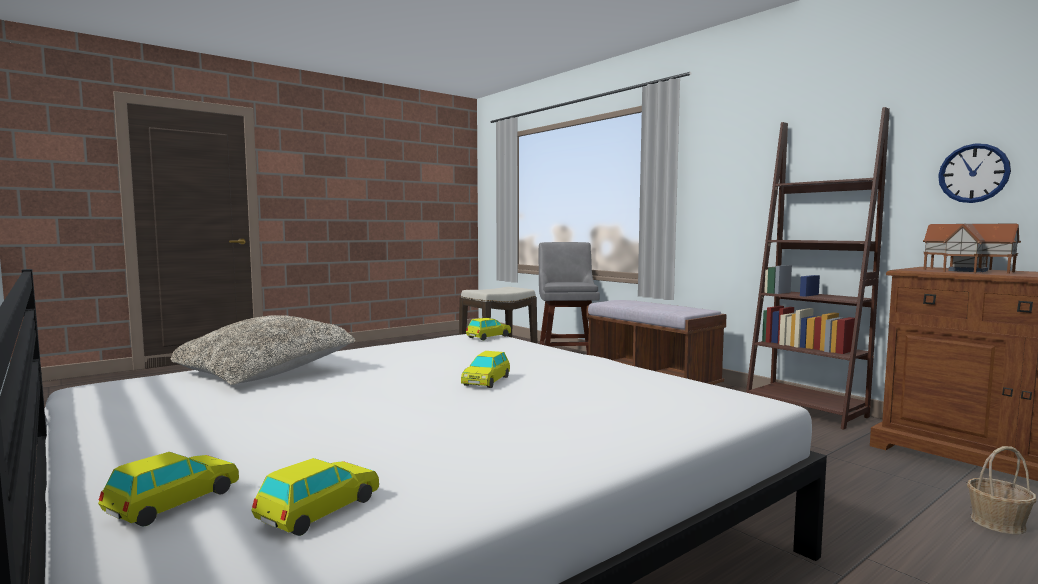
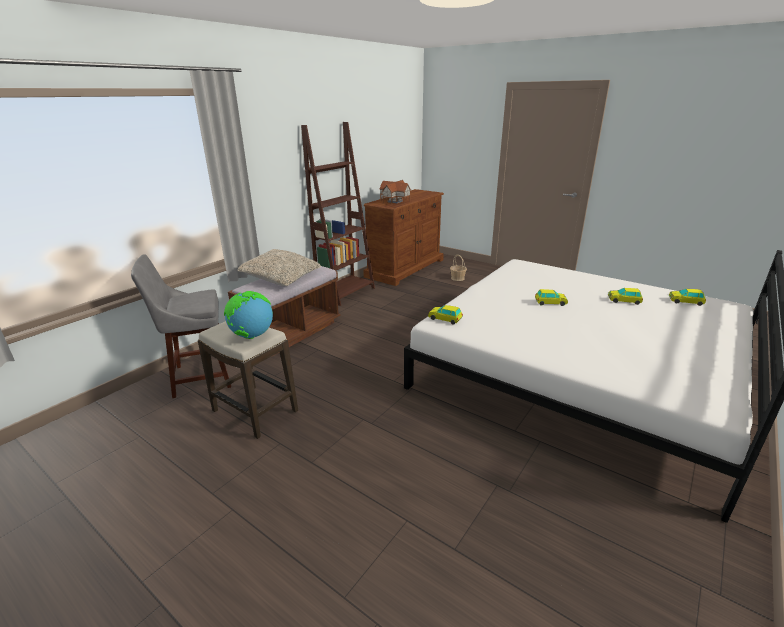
camera: 105 degrees left, 20 degrees up
(174, 502) = (718, 319): toy car -> toy car (624, 301)
(263, 372) = (615, 364): beige pillow -> beige pillow (282, 277)
(487, 290) = (252, 336): none -> globe
(973, 173) = (368, 157): wall clock -> none

